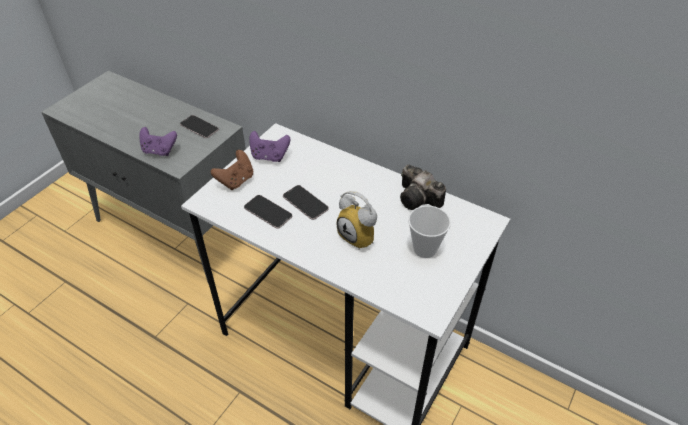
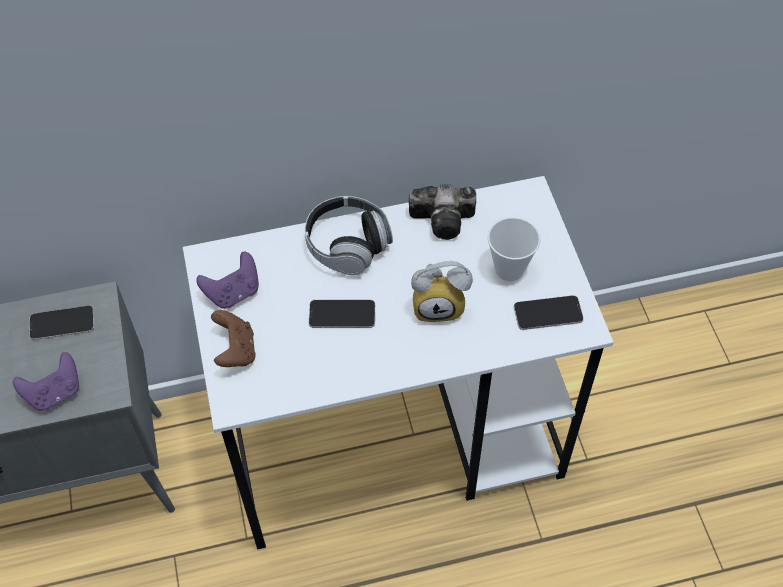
camera: 45 degrees left, 10 degrees up
(268, 212) = (318, 356): phone -> phone (548, 313)
(351, 175) = (348, 245): none -> headphones

